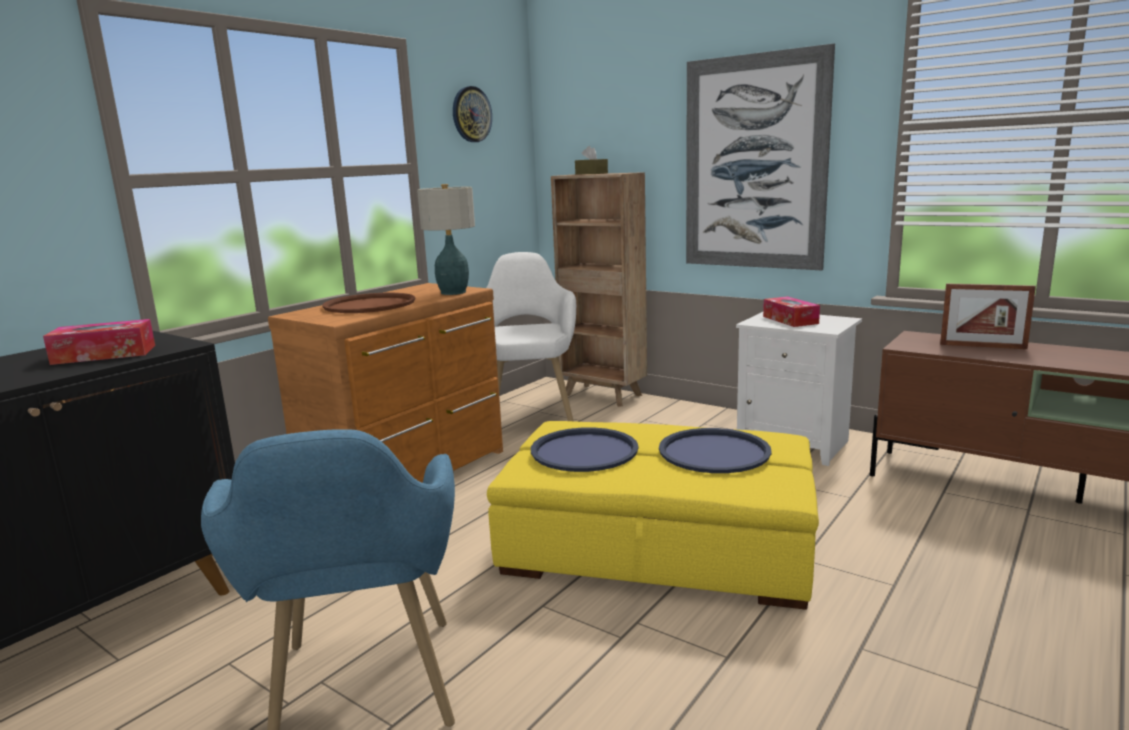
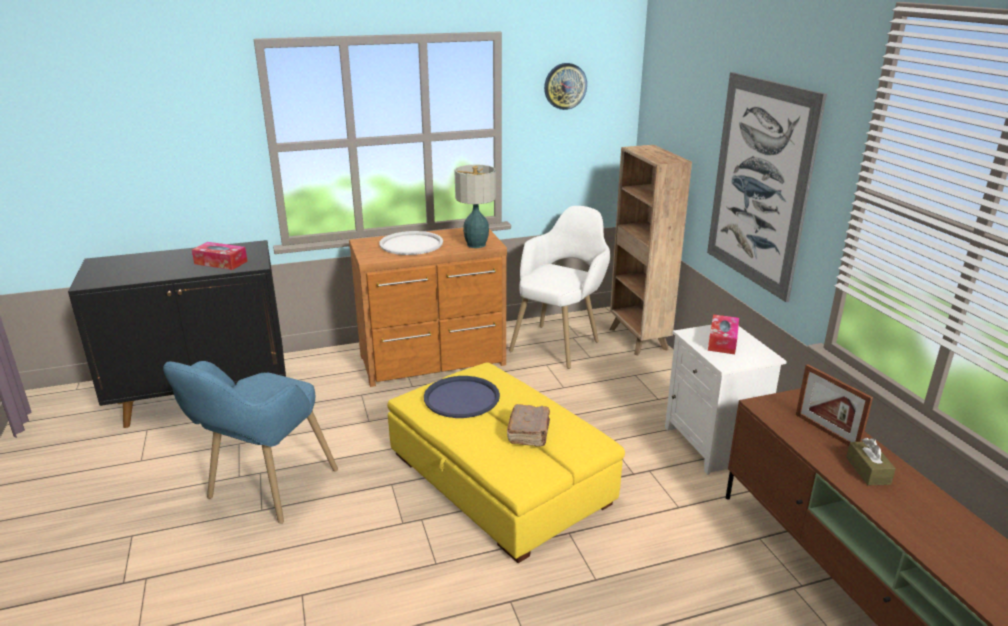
camera: 35 degrees right, 10 degrees up
(369, 305) = (411, 244): brown tray -> white tray
(591, 173) = (654, 151): brown tissue box -> brown tissue box (868, 471)
(714, 452) = (529, 433): blue tray -> brown book

